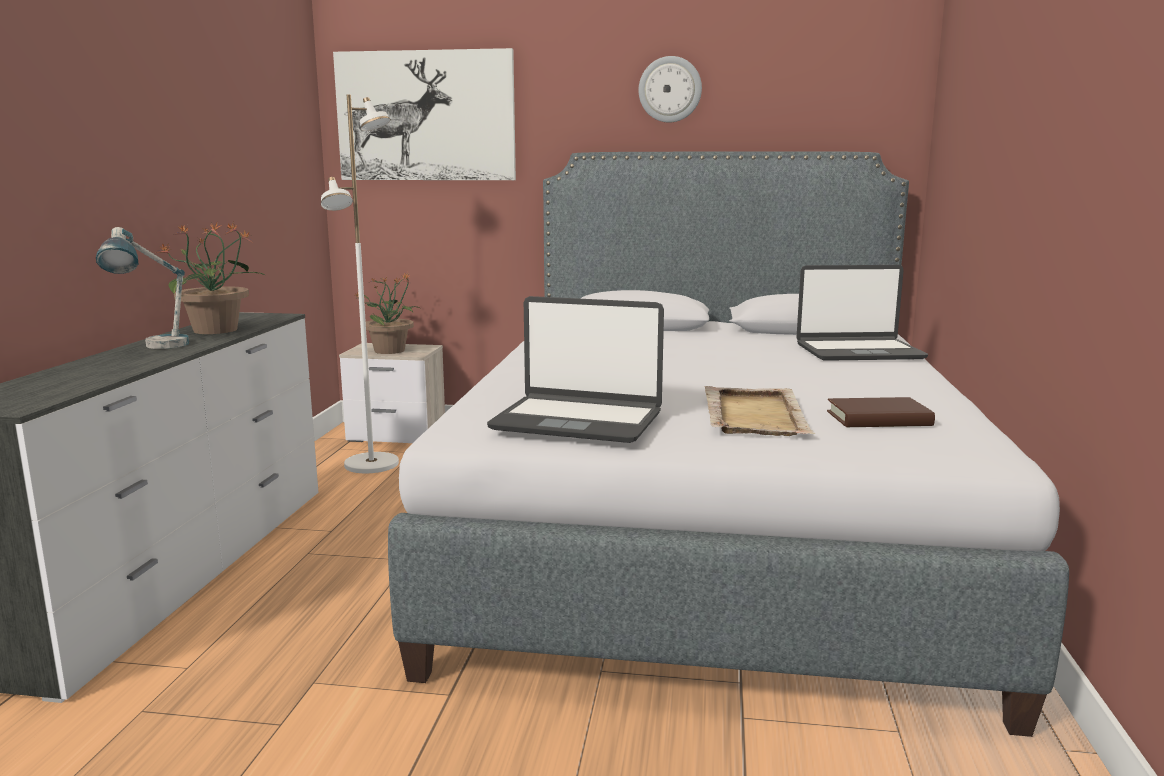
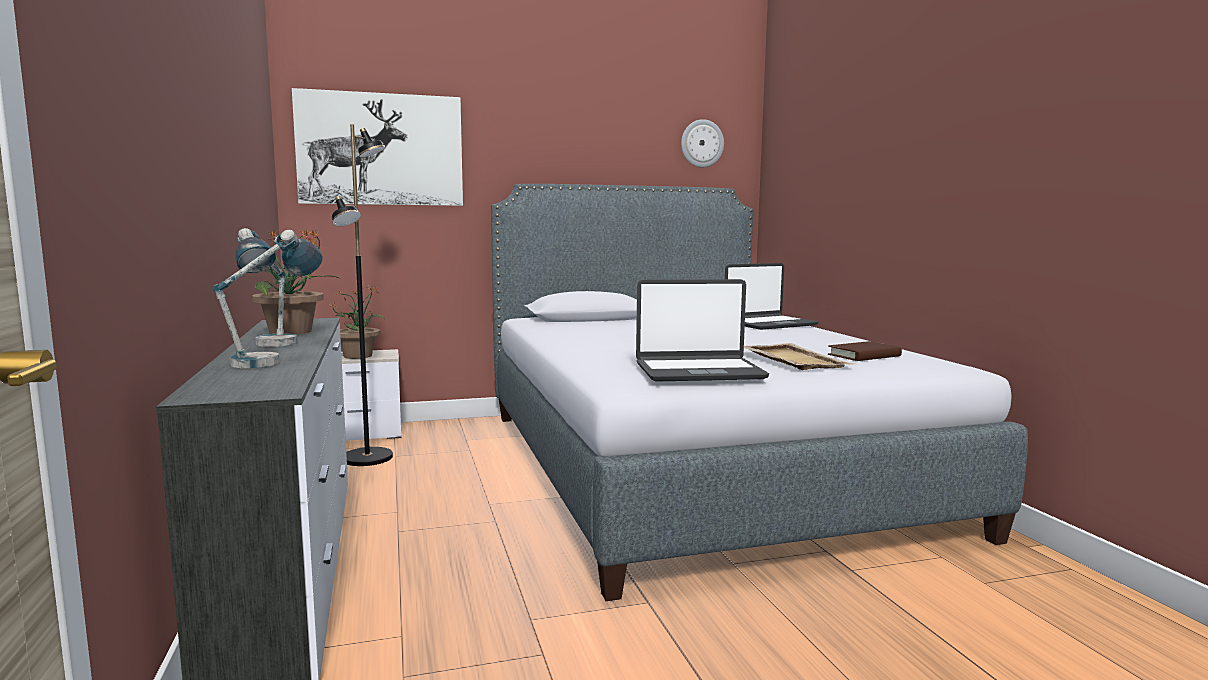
camera: 25 degrees left, 5 degrees down
(112, 367) = (275, 361): none -> table lamp
(372, 464) = (368, 458): white floor lamp -> black floor lamp
(670, 89) = (585, 137): wall clock -> wall clock (702, 143)

